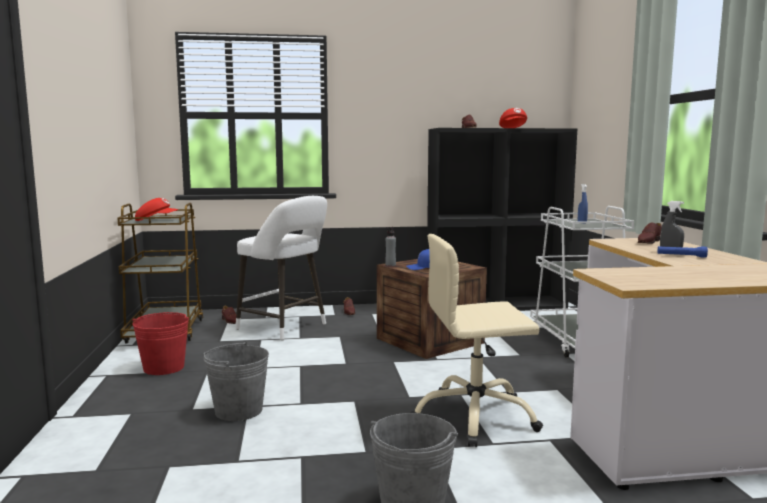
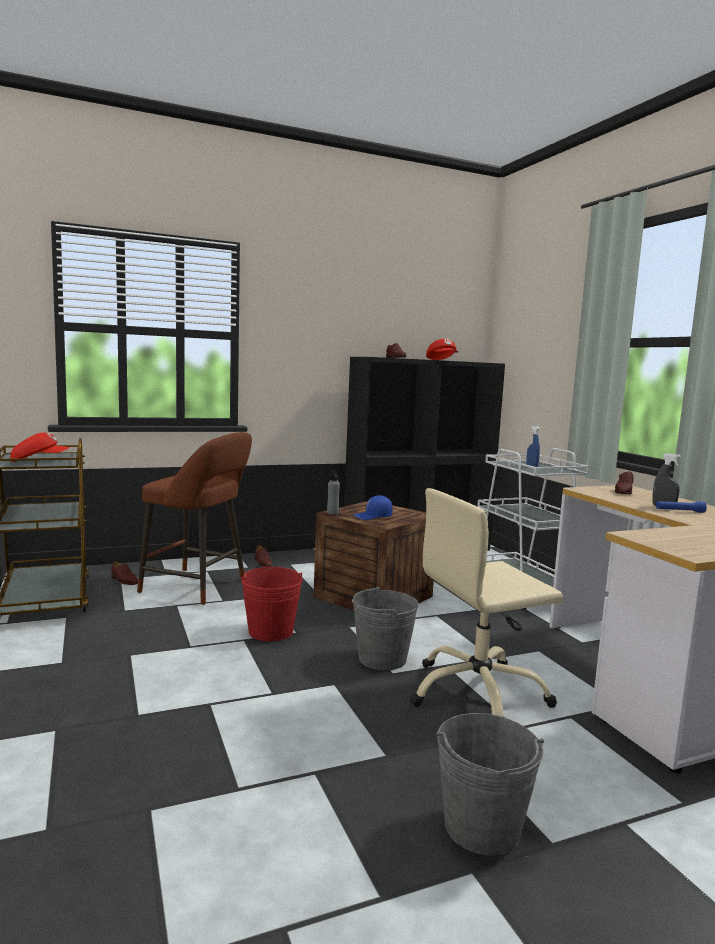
camera: 15 degrees left, 0 degrees up
(164, 368) = (68, 655): red bucket -> red bucket (270, 631)
(238, 411) = (200, 711): grey bucket -> grey bucket (382, 659)
(285, 328) = (198, 587): white stool -> brown stool

